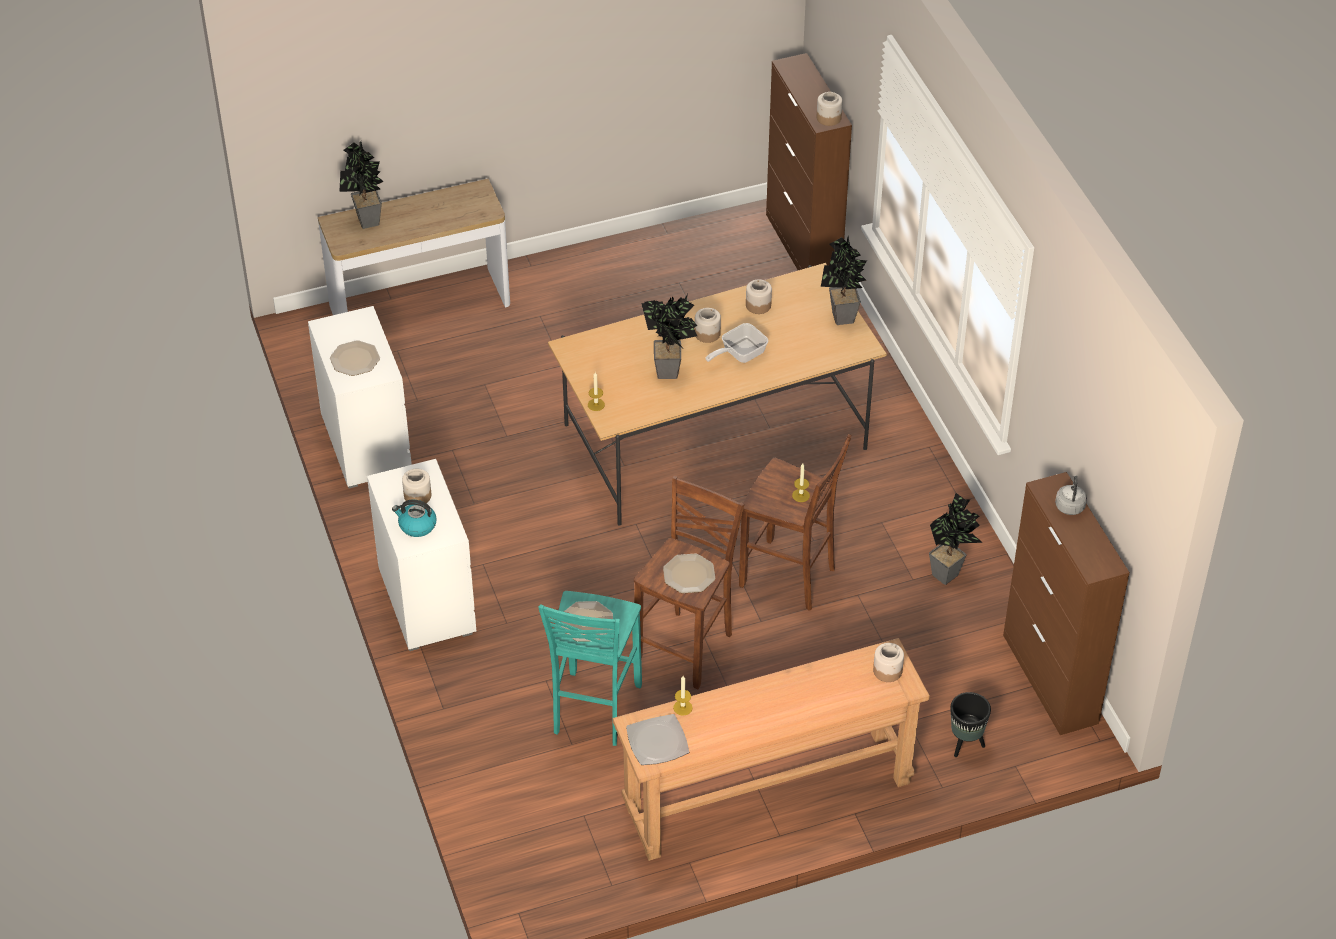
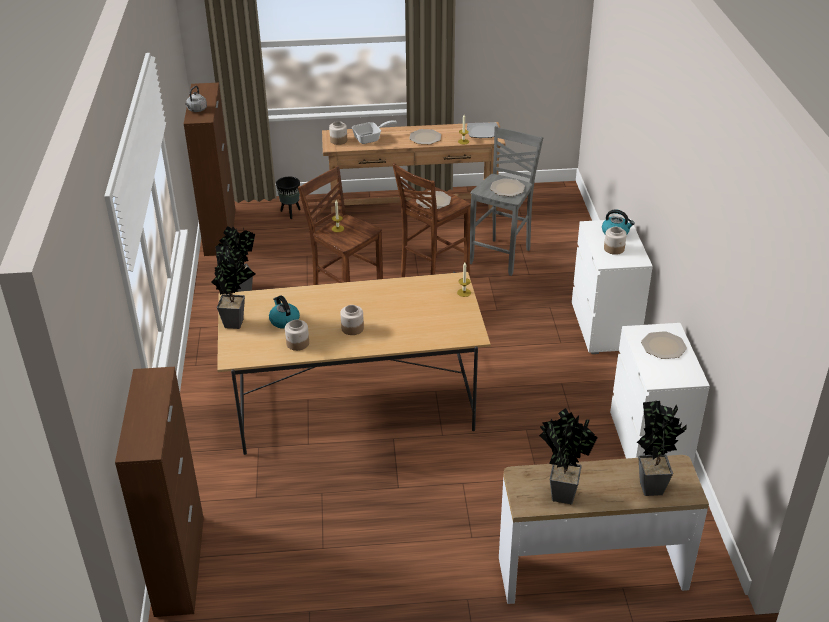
camera: 165 degrees left, 10 degrees down
(594, 710) = (502, 256): turquoise stool -> grey stool
(671, 374) = (395, 304): potted plant -> potted plant (559, 493)
(739, 354) = (334, 310): frying pan -> frying pan (370, 139)
(749, 707) = (425, 137): none -> plate
(788, 330) = (284, 321): none -> kettle
(829, 118) = (150, 379): jar -> none

